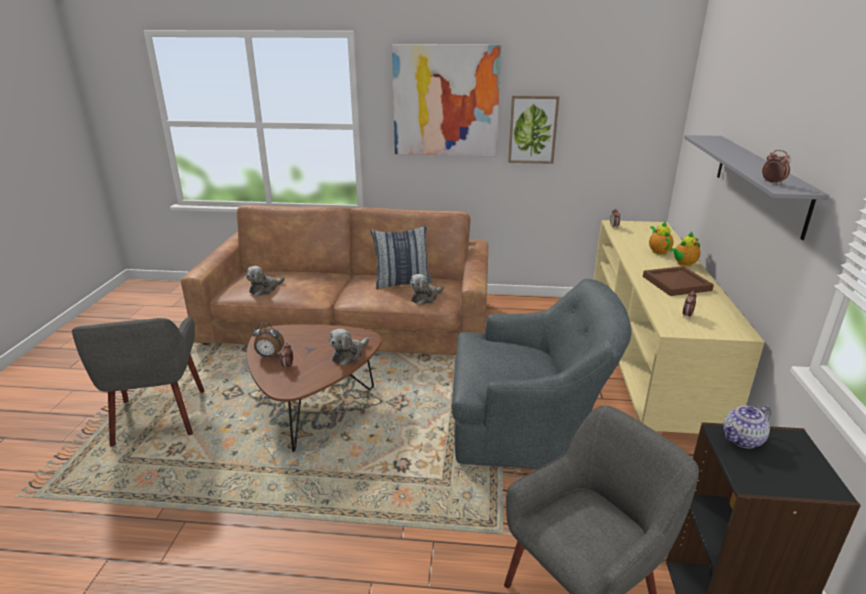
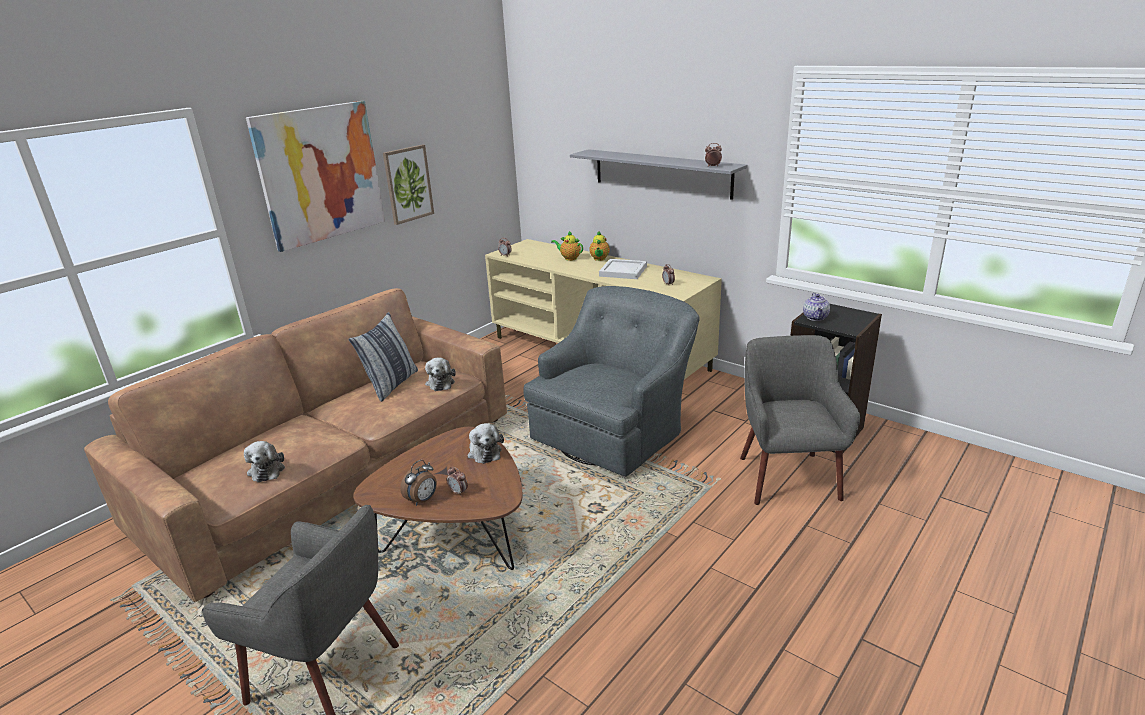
camera: 55 degrees left, 0 degrees up
(677, 283) = (624, 271): brown tray -> white tray

